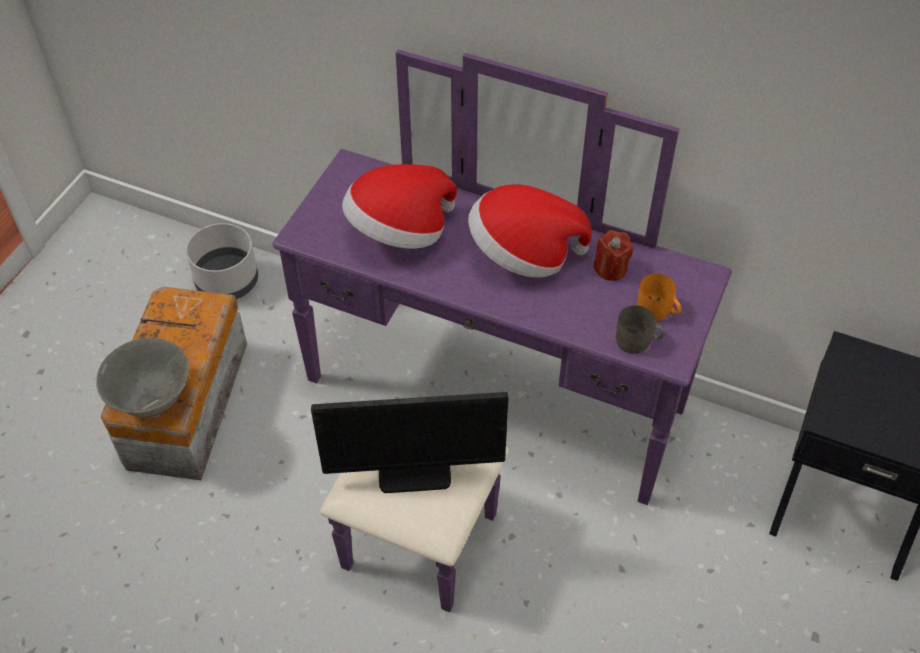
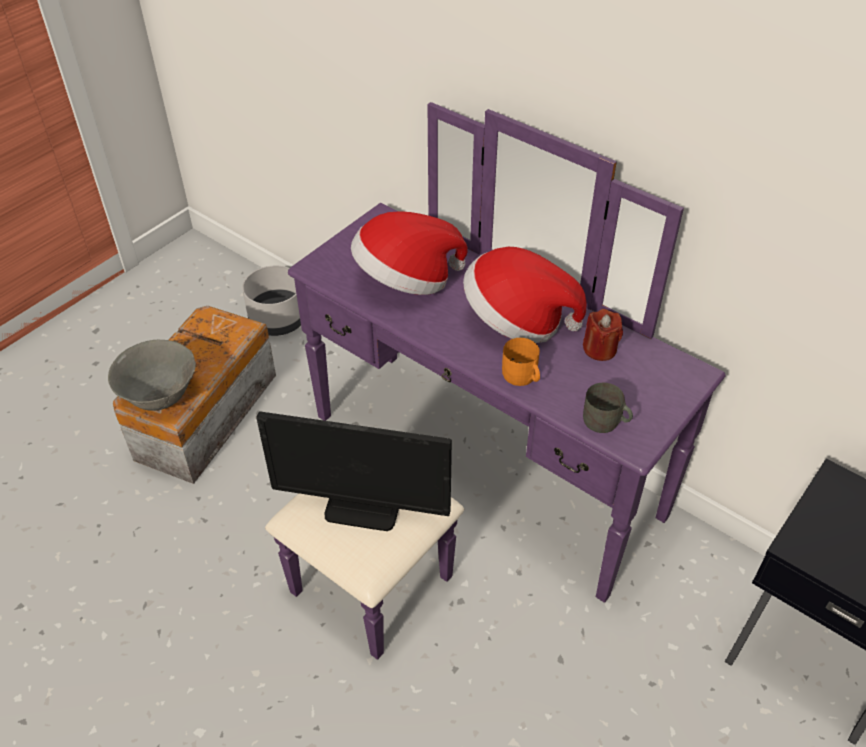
camera: 15 degrees right, 5 degrees down
(657, 311) = (635, 397): orange mug -> orange mug (522, 377)

